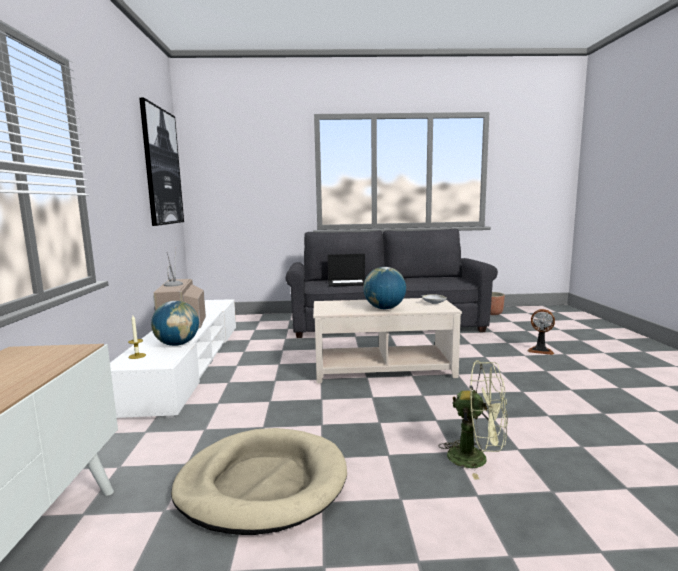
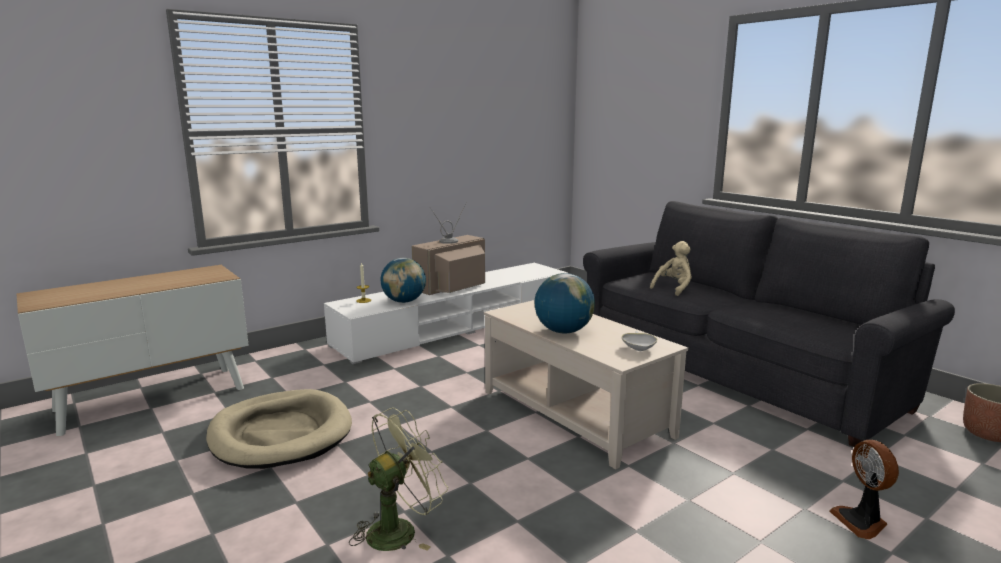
camera: 55 degrees right, 5 degrees up
(162, 167) = (528, 104): picture -> none
(348, 283) = (673, 288): laptop -> beige plush toy
(476, 459) = (400, 529): green fan -> green fan turned 120 degrees counterclockwise

